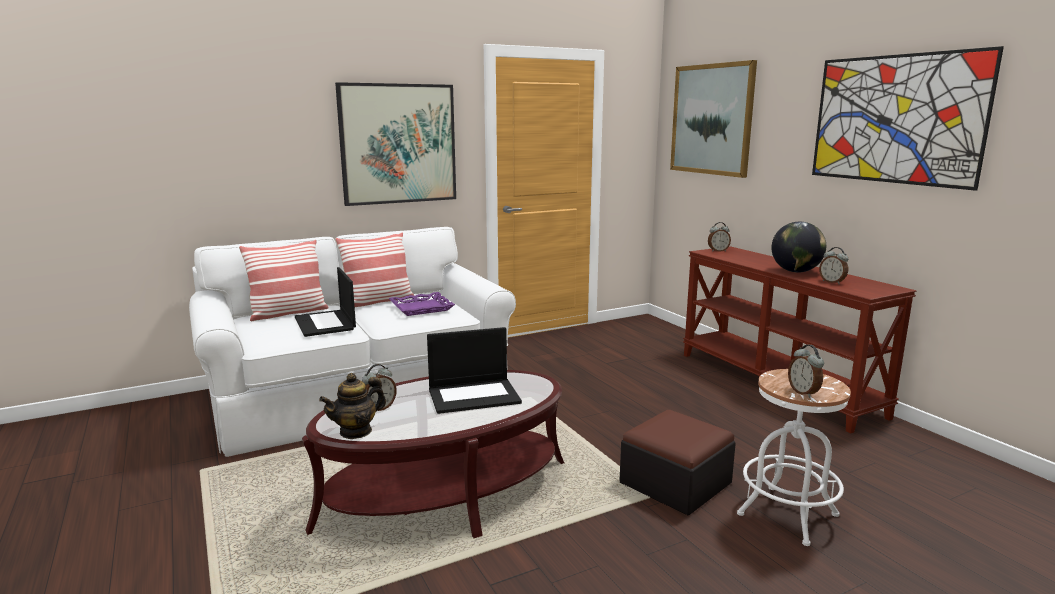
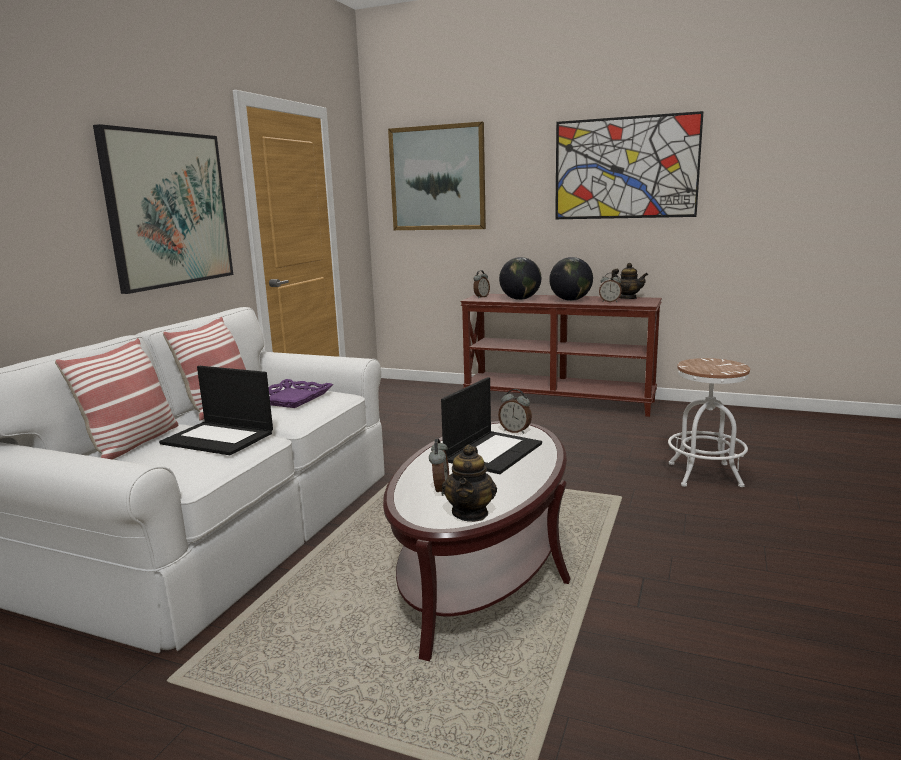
camera: 40 degrees left, 0 degrees up
(675, 483) = (617, 484): ottoman -> none
(748, 260) = (520, 299): none -> globe
(804, 392) = (726, 370): alarm clock -> alarm clock (515, 431)
(868, 282) = (627, 298): none -> teapot

